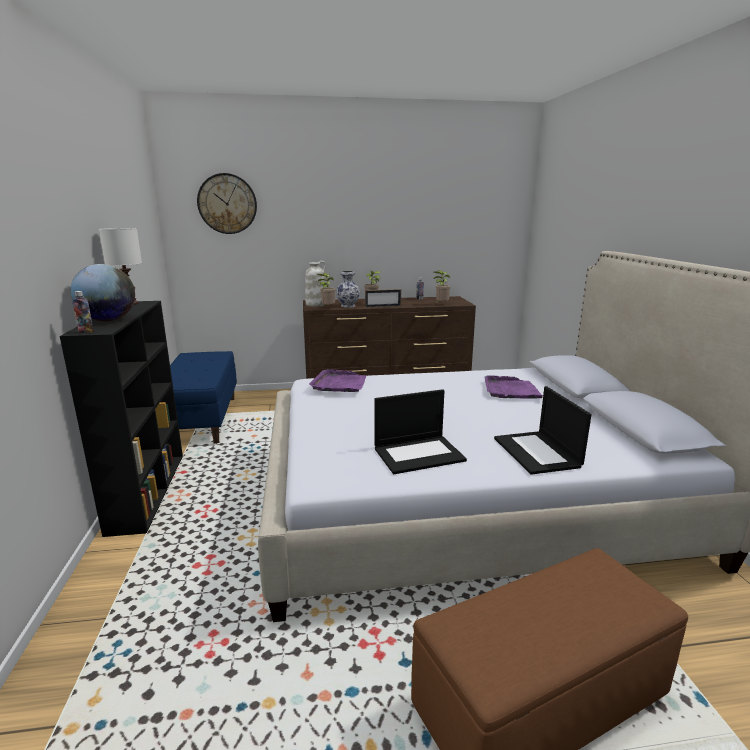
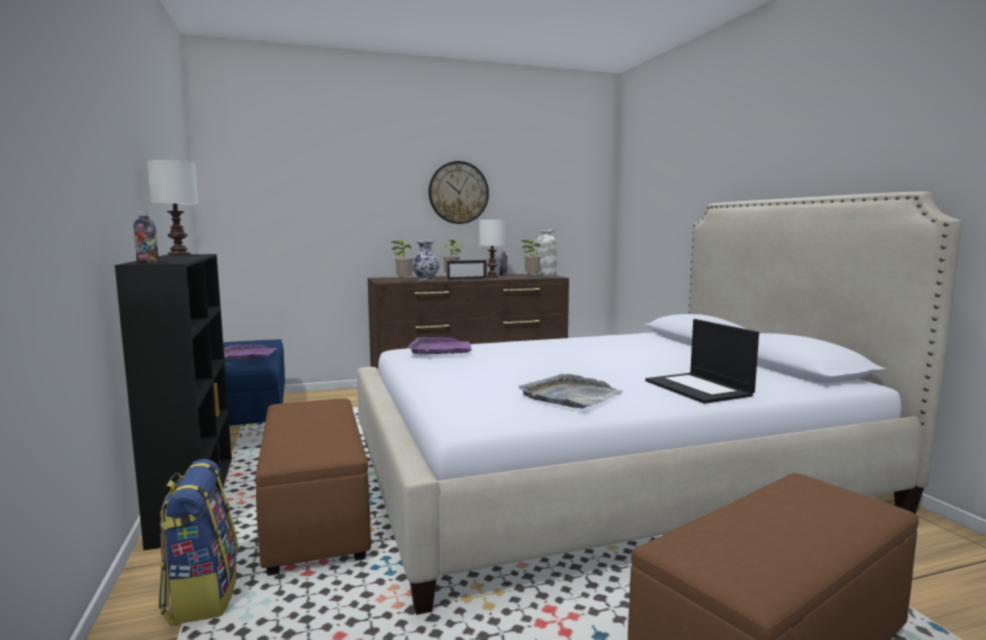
camera: 10 degrees left, 10 degrees down
(108, 320) = (167, 259): globe -> none
(130, 582) = (201, 595): none -> backpack
(227, 204) = (279, 164): wall clock -> wall clock (458, 192)
(227, 520) = (315, 518): none -> brown ottoman
(316, 304) = (386, 279): white vase -> white vase (545, 275)
(408, 302) = (492, 277): none -> white table lamp
(419, 454) = (571, 396): laptop -> grey tray
(511, 390) = (637, 348): purple tray -> purple tray (246, 355)

